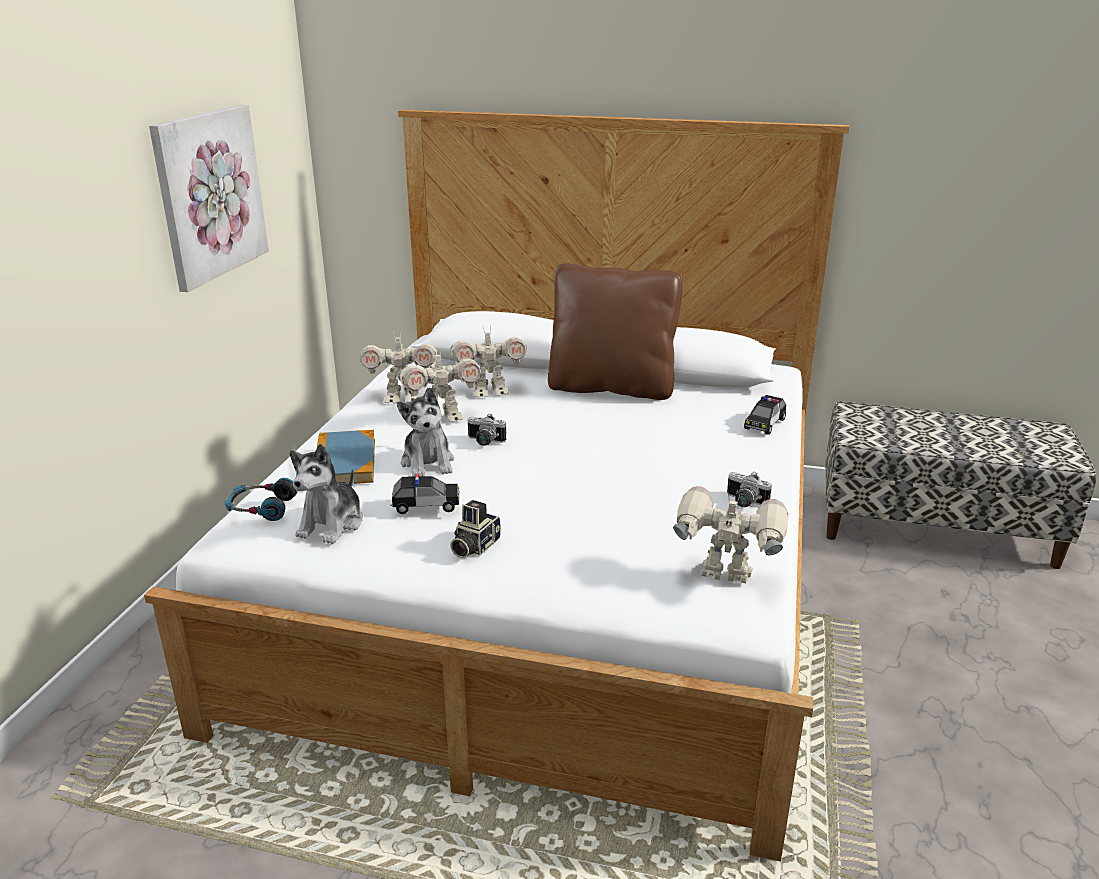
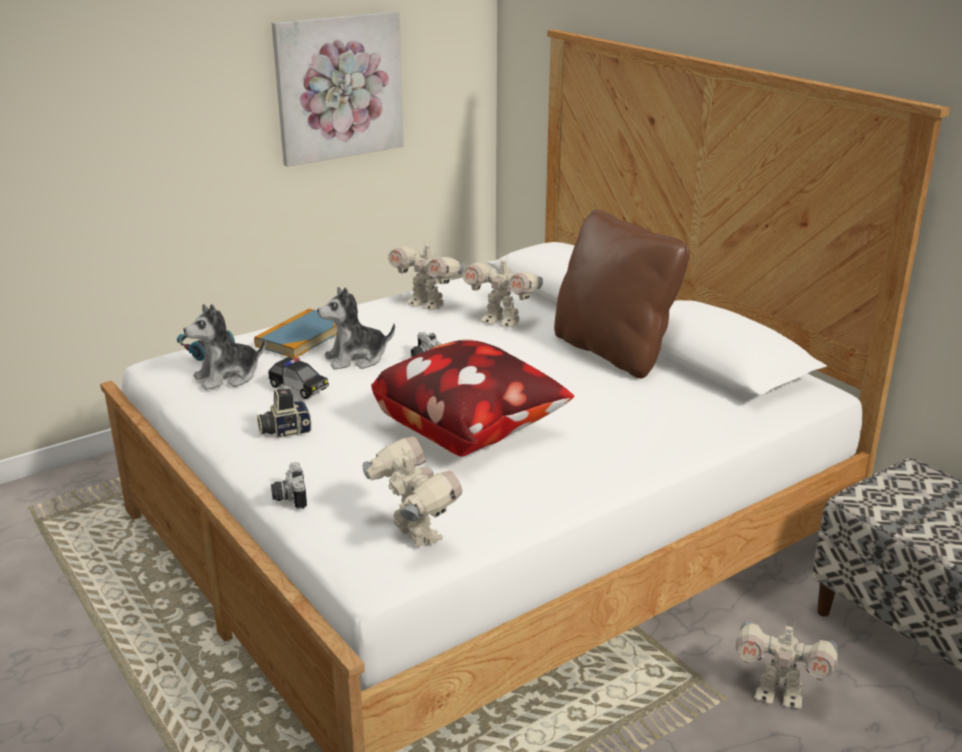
camera: 40 degrees right, 0 degrees up
(428, 463) = (356, 359): plush toy -> plush toy turned 45 degrees clockwise
(442, 419) = (425, 330): toy robot -> toy robot (778, 695)
(619, 483) = (469, 431): none -> pillow
(744, 502) = (543, 489): camera -> camera (288, 497)
(764, 424) = (698, 434): toy car -> none

